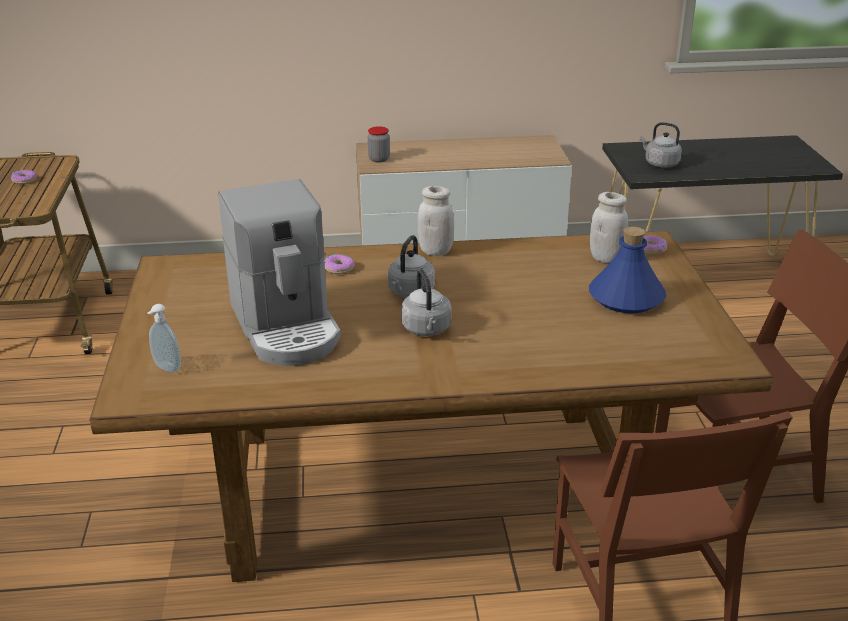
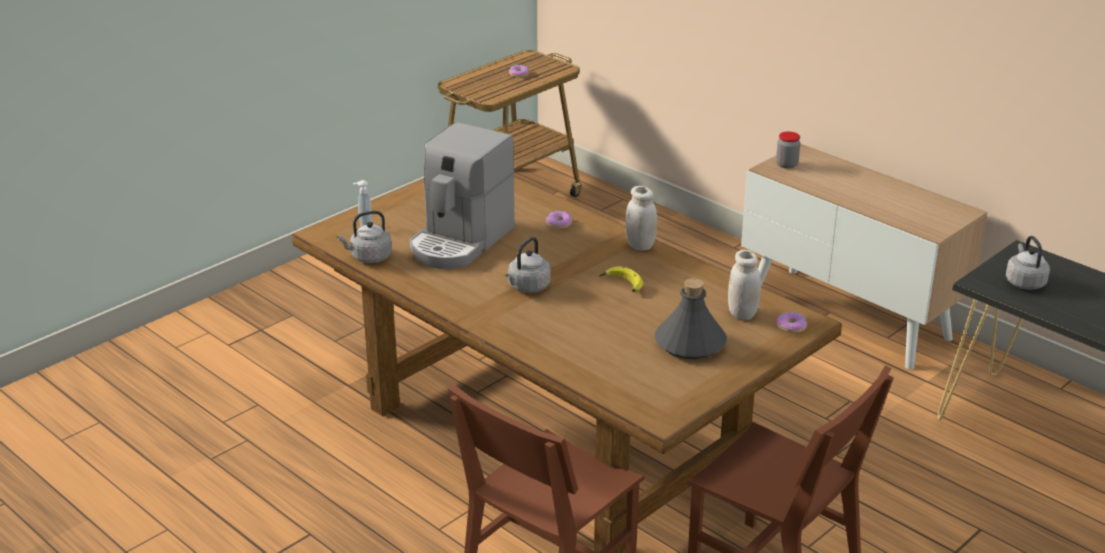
camera: 50 degrees right, 0 degrees up
(410, 293) = (566, 261): grey kettle -> grey kettle (369, 257)
(489, 286) = (621, 285): none -> banana
(626, 298) = (690, 343): blue bottle -> grey bottle

